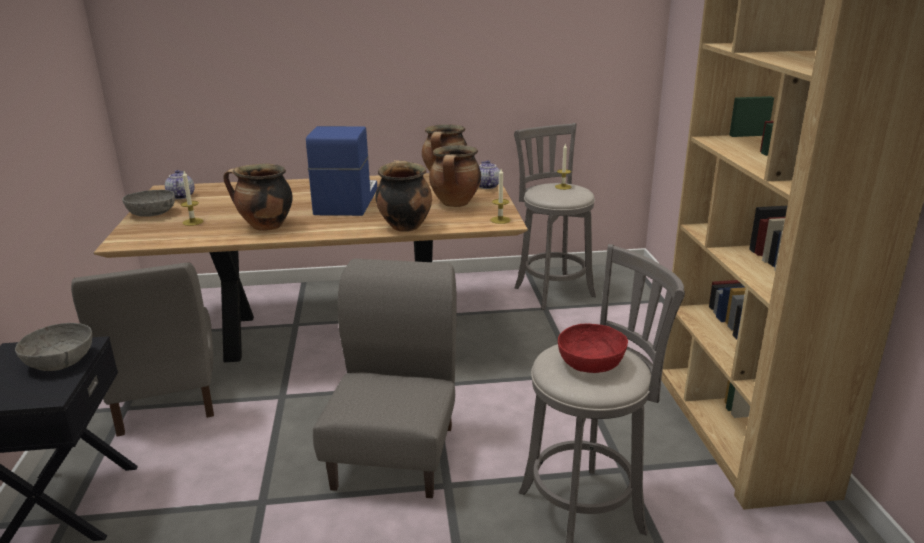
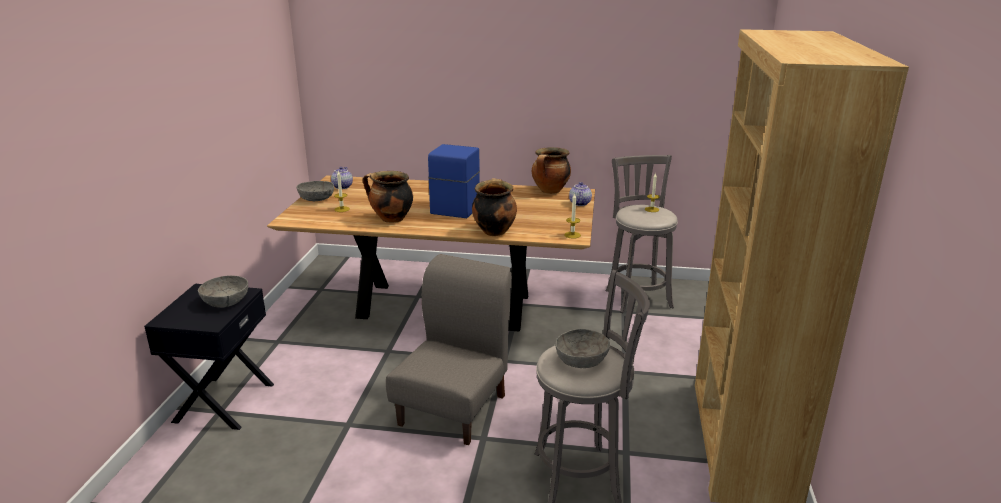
camera: 15 degrees right, 0 degrees up
(166, 399) = (307, 339): grey chair -> none
(455, 204) = (545, 216): cooking pot -> none
(590, 363) = (581, 360): red bowl -> grey bowl

